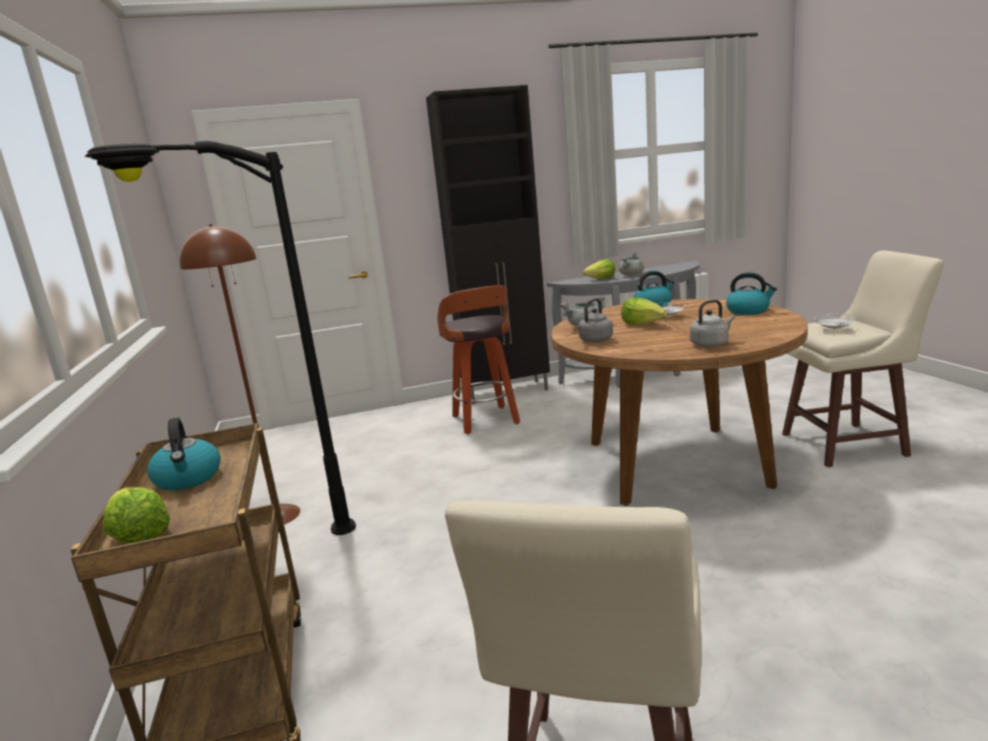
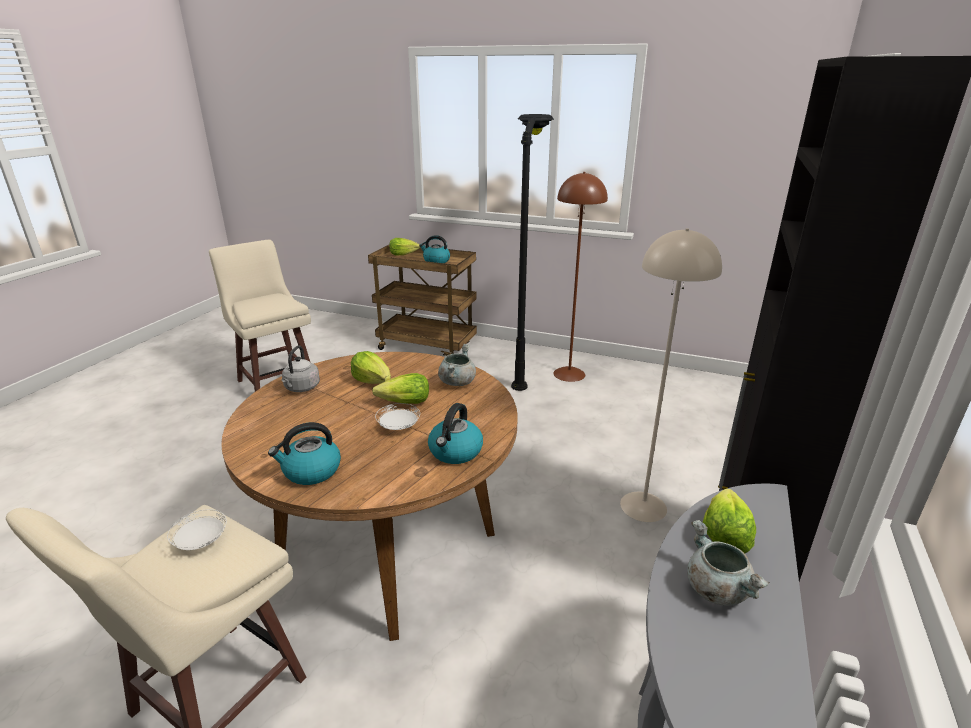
camera: 125 degrees right, 10 degrees up
(486, 421) = (643, 506): stool -> beige floor lamp
(594, 341) = (411, 365): grey kettle -> none
(643, 338) = (373, 381): none -> lettuce

